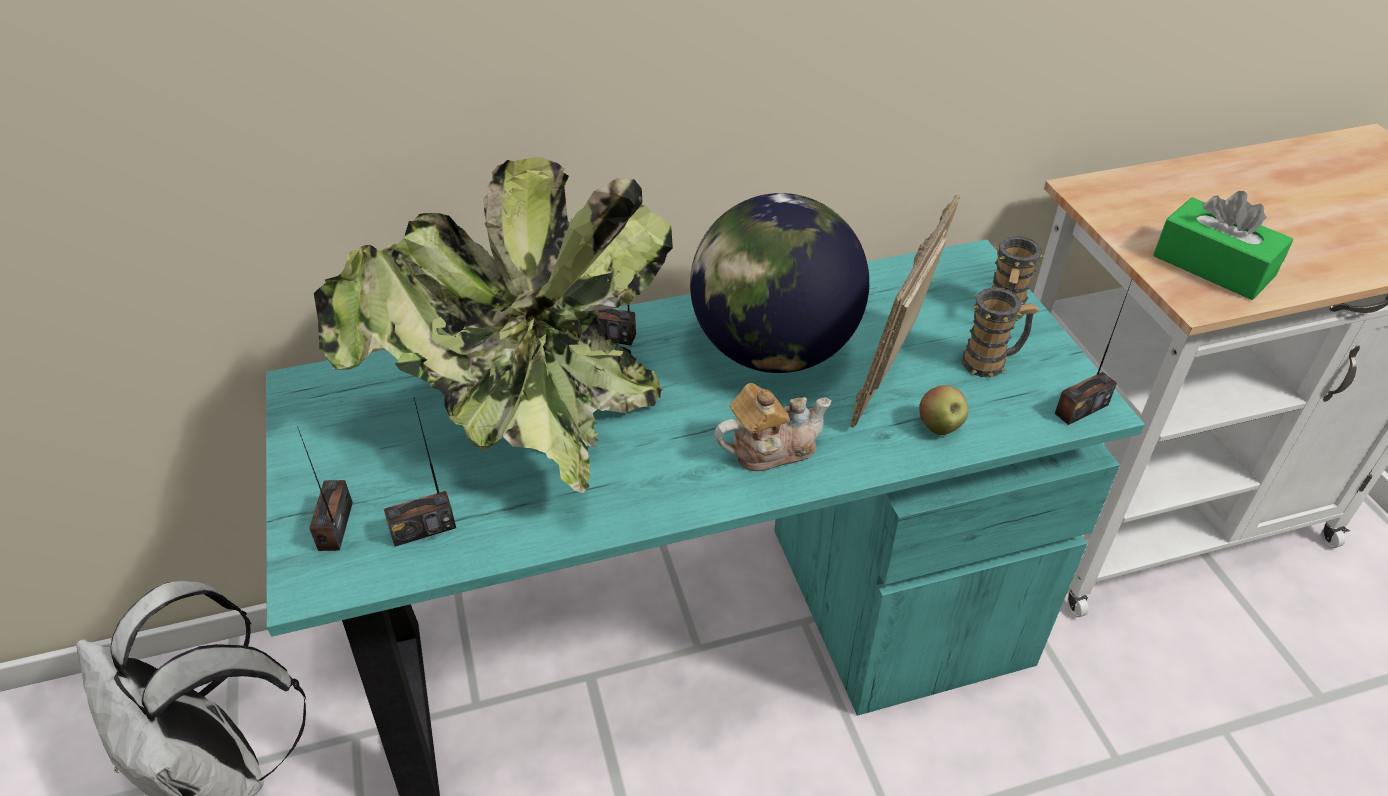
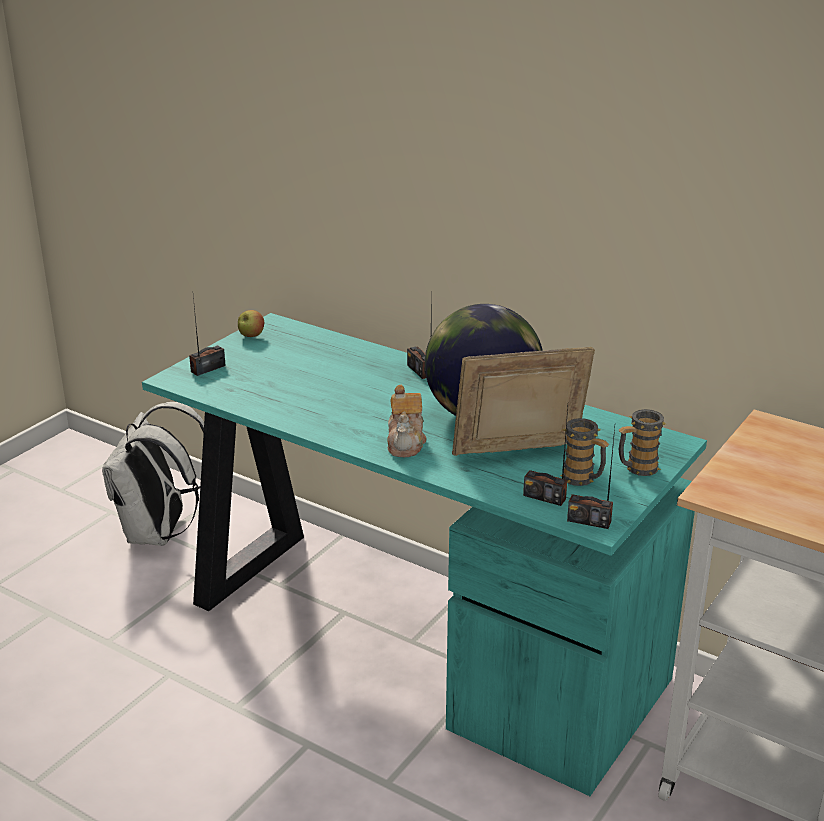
camera: 50 degrees right, 15 degrees down
(423, 529) = (232, 386): radio -> radio (544, 497)
(522, 423) = (327, 378): potted plant -> none
(770, 448) = (406, 442): teapot -> teapot turned 60 degrees clockwise
(940, 427) = (499, 482): apple -> apple (251, 336)
(1213, 266) = (762, 488): green tissue box -> none

